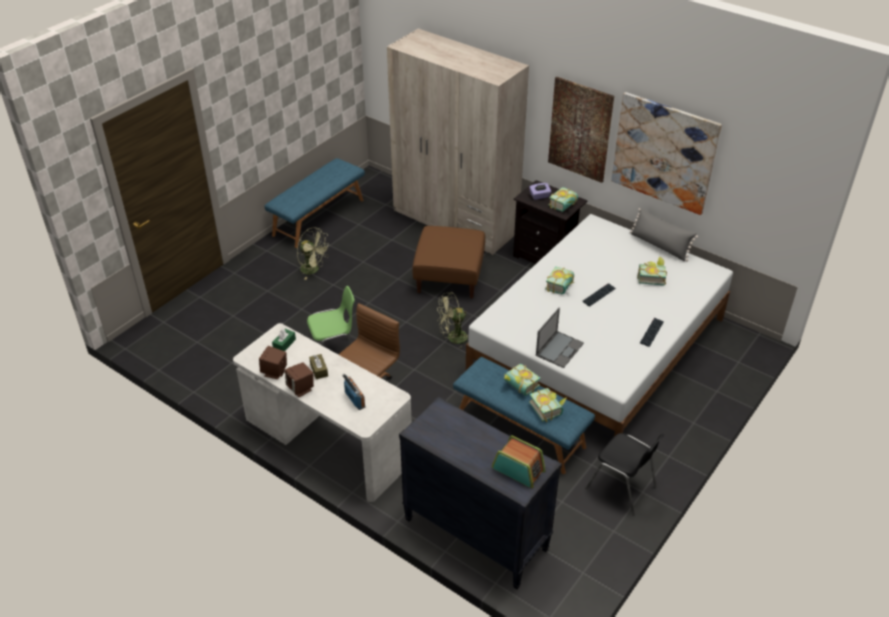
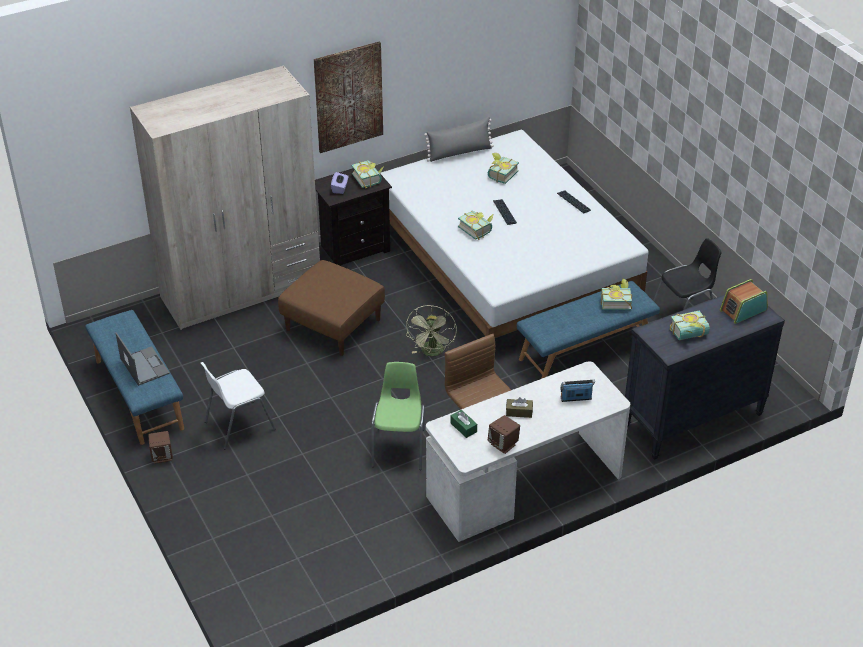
camera: 65 degrees left, 0 degrees up
(301, 389) = (539, 431): brown speaker -> brown speaker (162, 456)
(313, 270) = (238, 425): green fan -> white chair
(519, 387) = (578, 310): book -> book (690, 335)
(559, 349) = (562, 260): laptop -> laptop (144, 366)
(664, 153) = (437, 65): picture -> none

